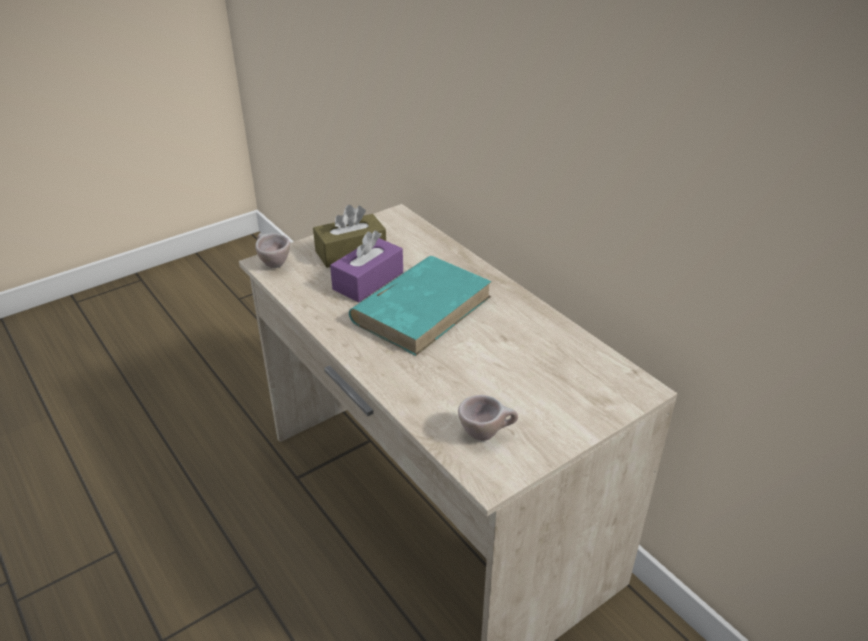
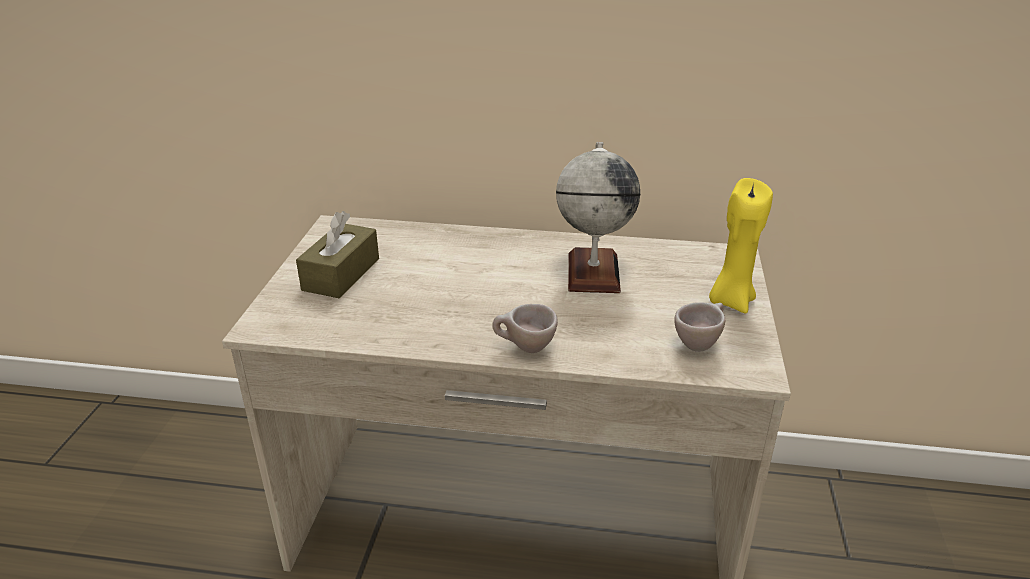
camera: 45 degrees left, 5 degrees down
(272, 263) = (269, 323): beige cup -> beige cup (524, 348)
(368, 281) = (402, 289): purple tissue box -> none
(422, 308) = (490, 285): turquoise book -> none
(503, 338) = (593, 272): none -> globe
(567, 420) = (730, 301): none -> yellow candle

